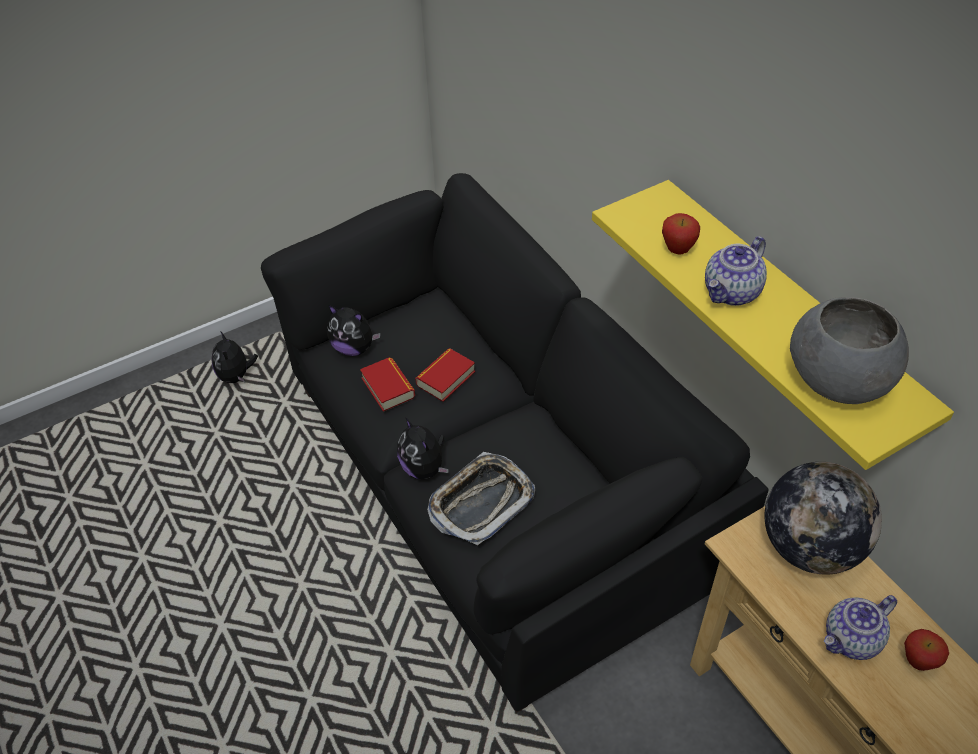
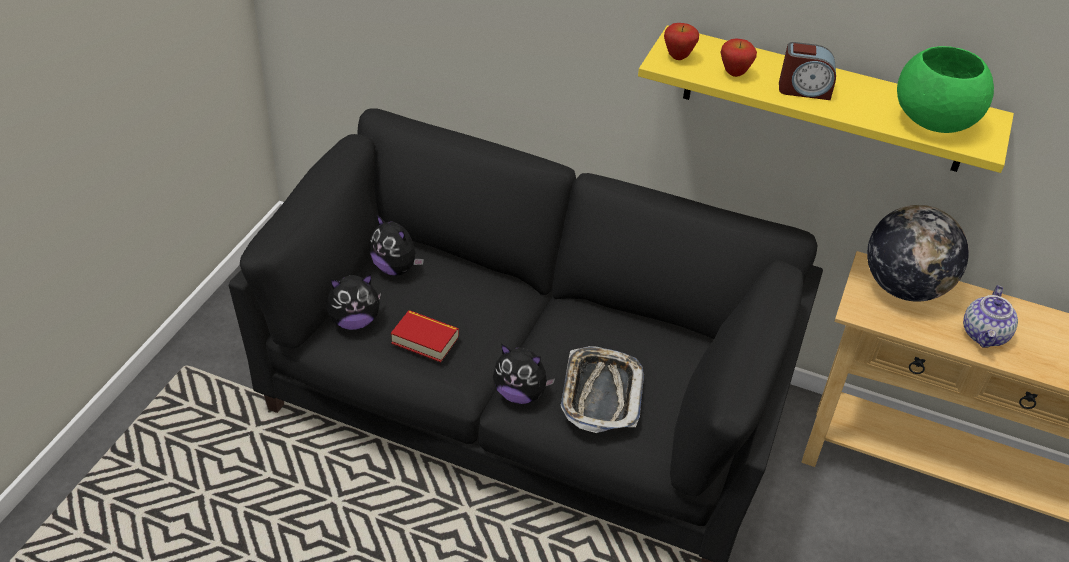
camera: 40 degrees left, 5 degrees down
(236, 376) = (175, 430): plush toy -> plush toy (395, 268)
(445, 378) = (470, 309): book -> none
(732, 293) = (804, 89): teapot -> alarm clock
(836, 382) = (932, 123): grey bowl -> green bowl
(917, 662) = (1032, 328): apple -> apple (678, 57)

